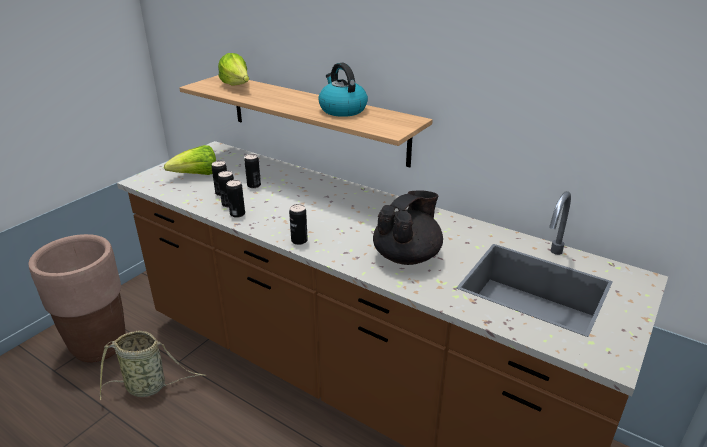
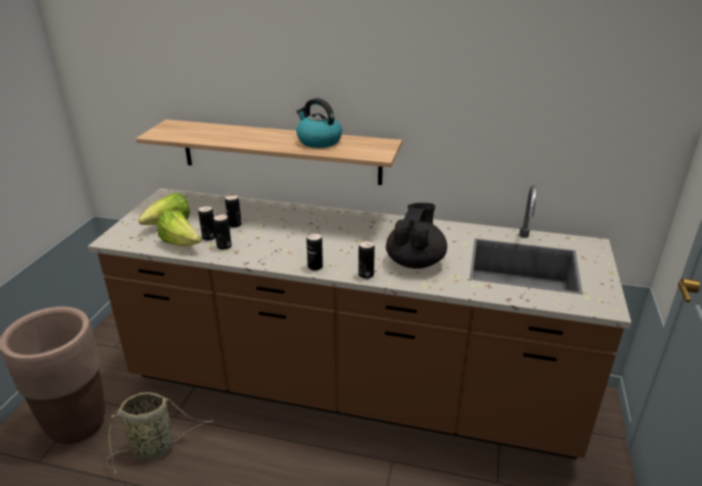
camera: 20 degrees left, 0 degrees up
(237, 86) = (196, 130): lettuce -> lettuce (181, 244)
(237, 214) = (239, 254): can -> can (366, 274)

